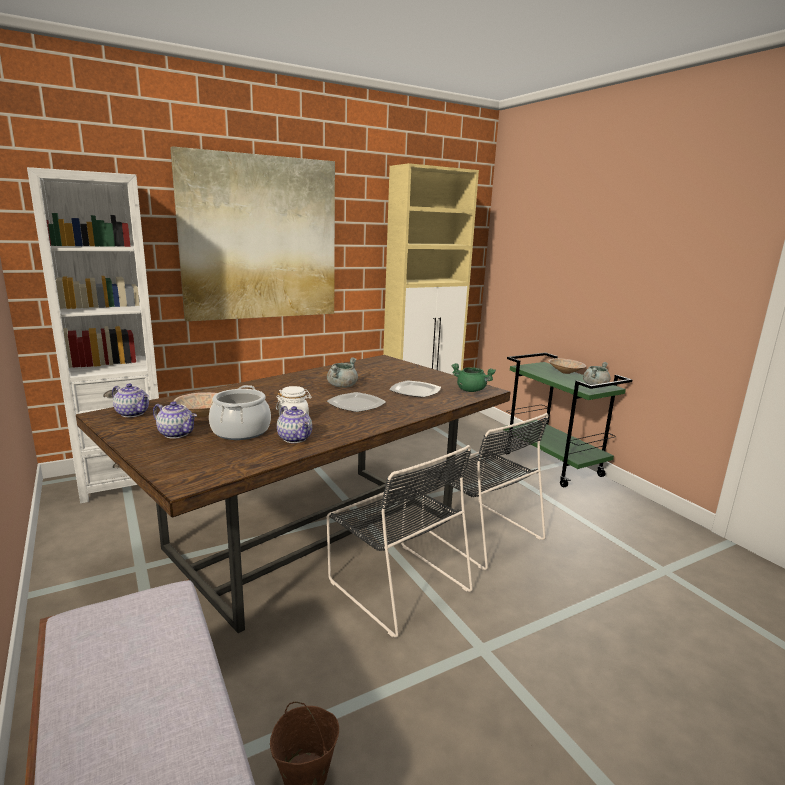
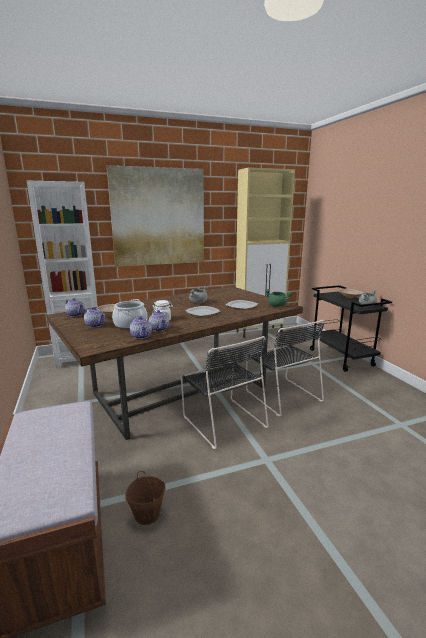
camera: 10 degrees right, 0 degrees up
(269, 454) = (142, 336): none -> teapot
(553, 465) = (341, 358): green cart -> black cart

